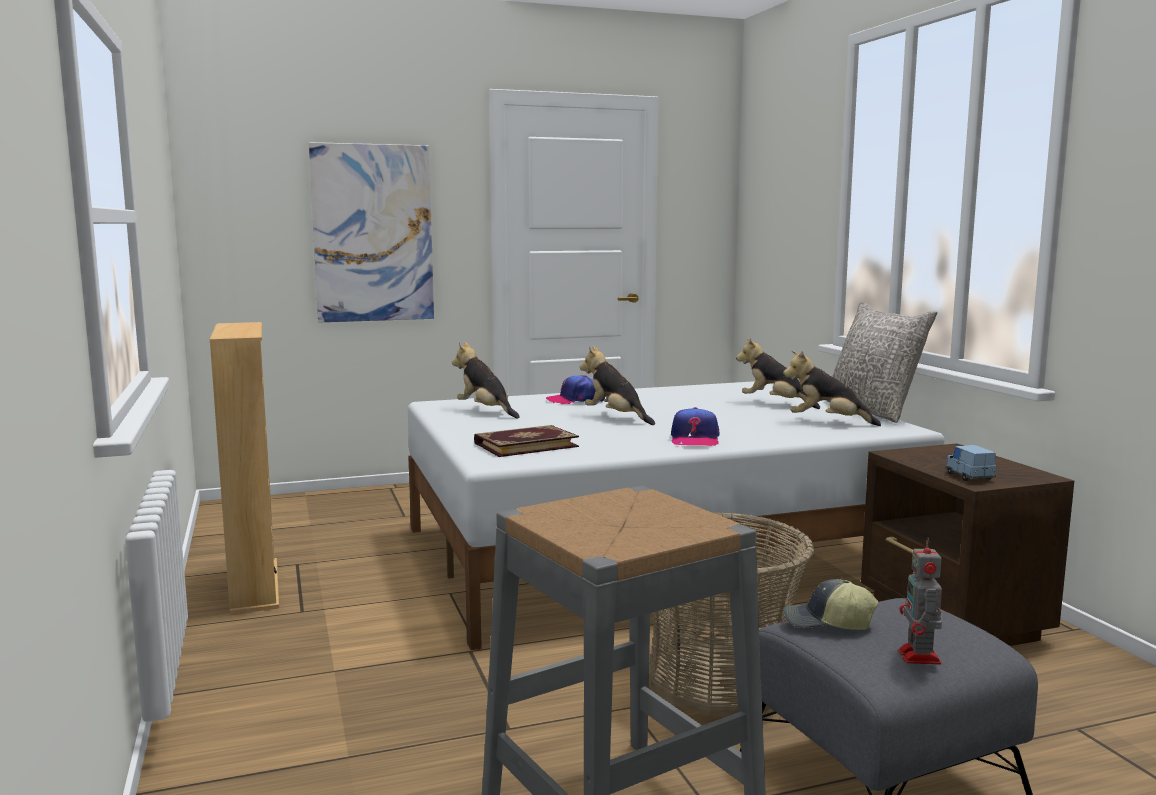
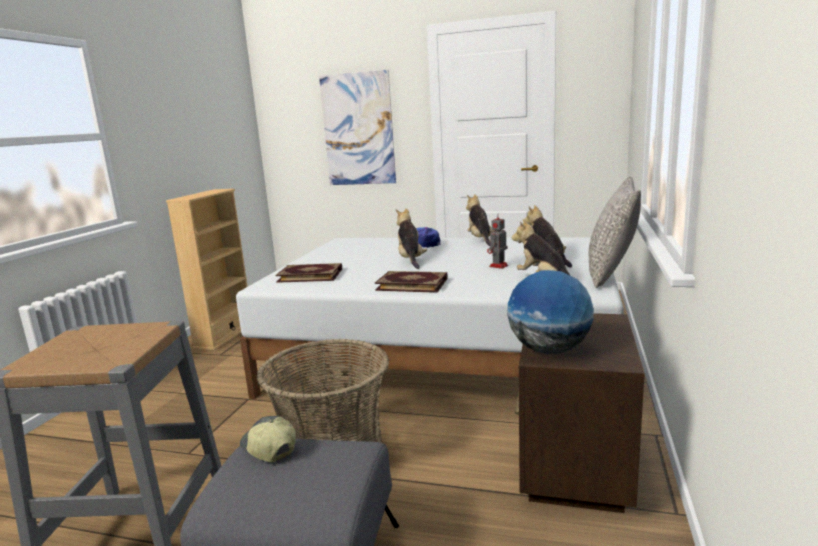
camera: 35 degrees right, 5 degrees up
(485, 411) = (352, 248): plush toy -> plush toy (480, 240)
(694, 439) = (412, 284): cap -> book
(920, 658) = (258, 499): toy robot -> toy robot (498, 266)
(969, 477) = (549, 350): blue toy car -> globe

